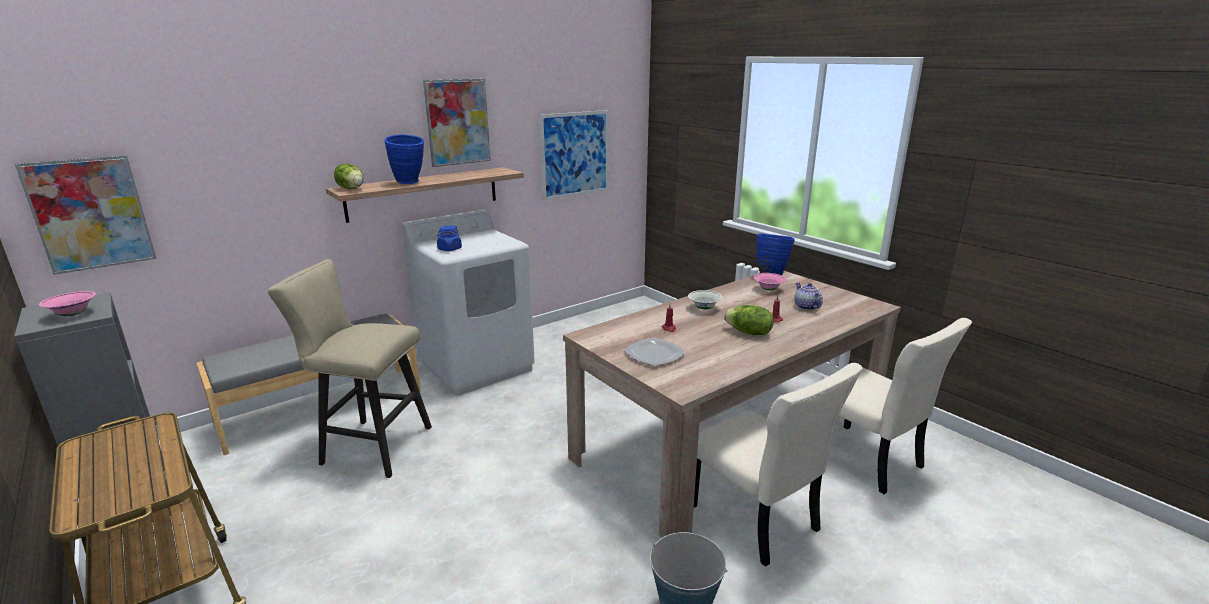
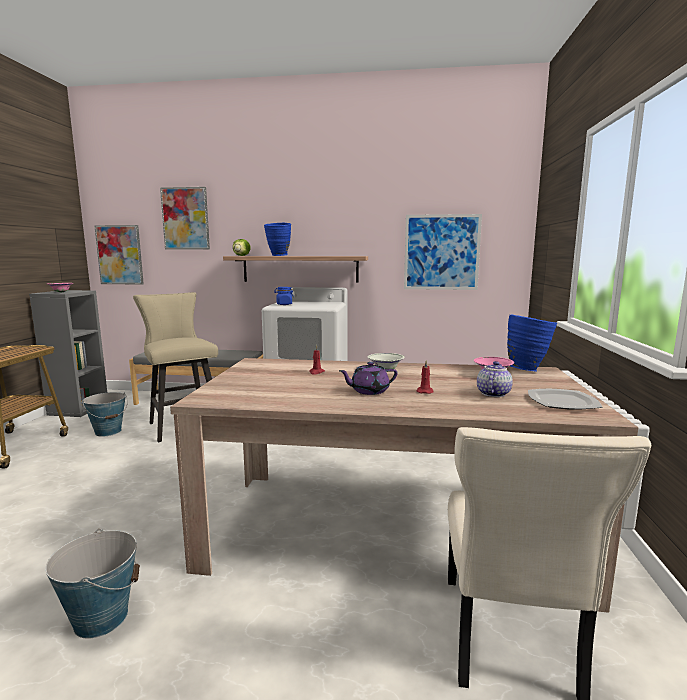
camera: 45 degrees right, 10 degrees down
(283, 501) = (108, 431): none -> bucket
(457, 122) = (331, 217): picture -> picture (185, 218)
(654, 354) = (257, 379): plate -> plate (562, 402)
(748, 333) = (369, 391): lettuce -> purple teapot
(757, 521) = (278, 603): beige chair -> none

